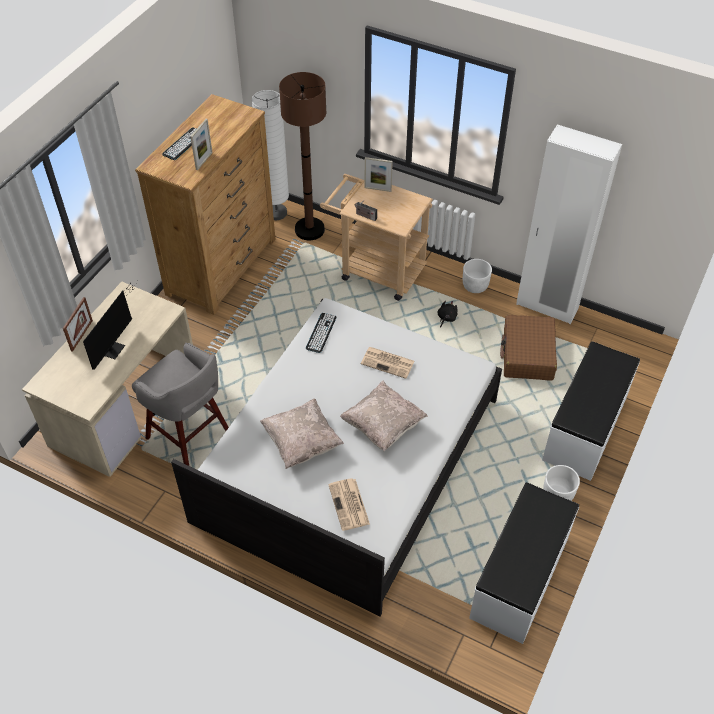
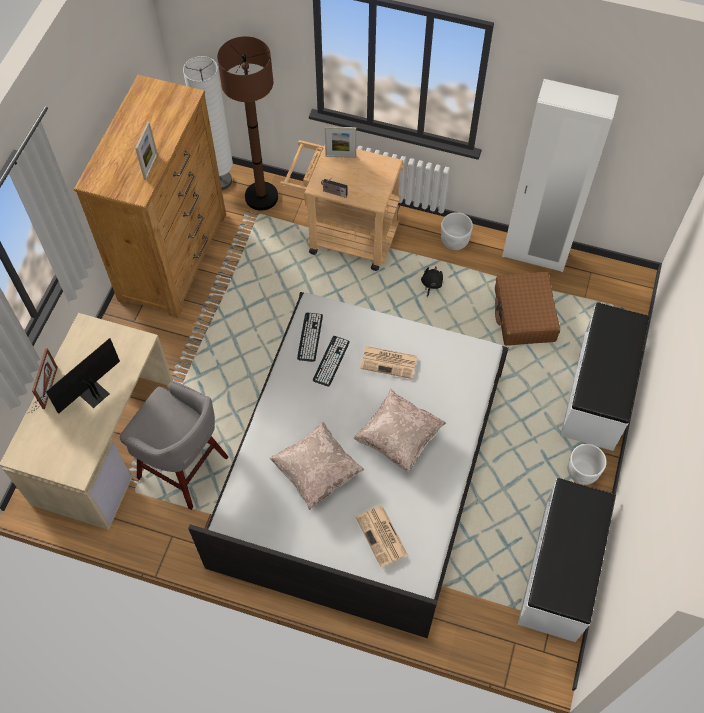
camera: 10 degrees left, 10 degrees up
(114, 347) = (90, 396): monitor -> monitor turned 150 degrees counterclockwise
(183, 144) = (122, 147): keyboard -> keyboard (331, 361)

